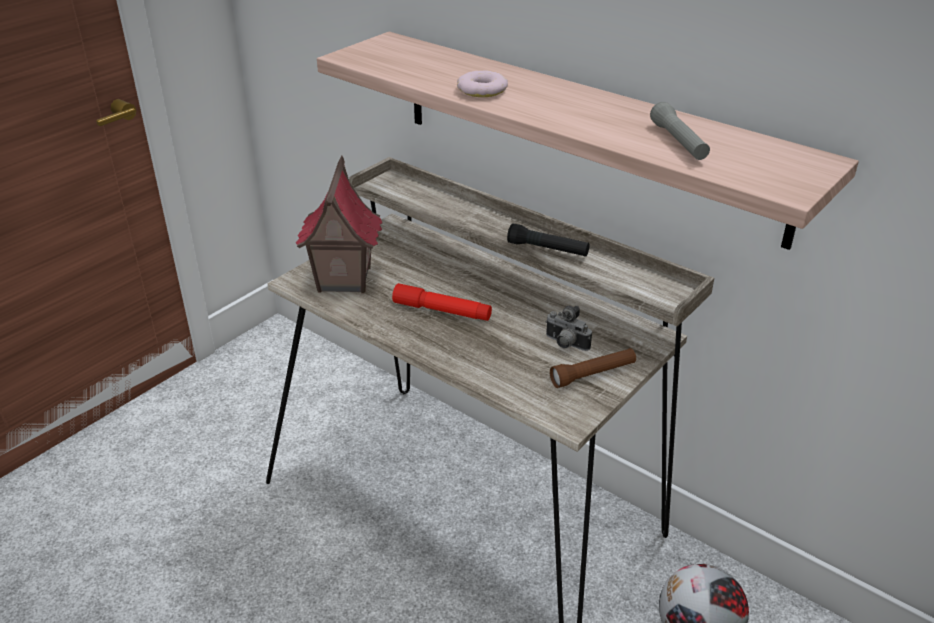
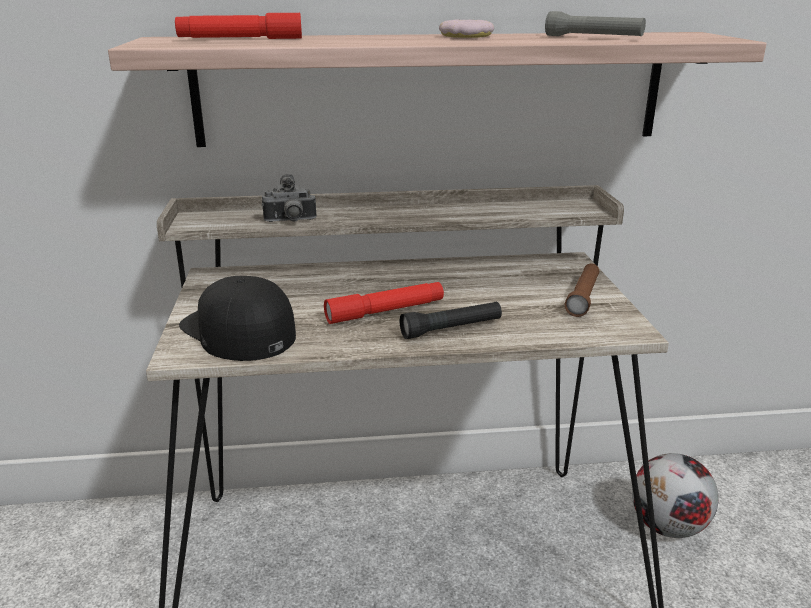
camera: 45 degrees left, 10 degrees down
(343, 279) = (238, 331): toy house -> black cap
(424, 59) = (240, 39): none -> red flashlight
(482, 90) = (359, 41): donut -> donut (466, 36)
(547, 249) = (444, 214): black flashlight -> black flashlight (451, 329)
(565, 344) = (526, 289): camera -> camera (290, 221)

